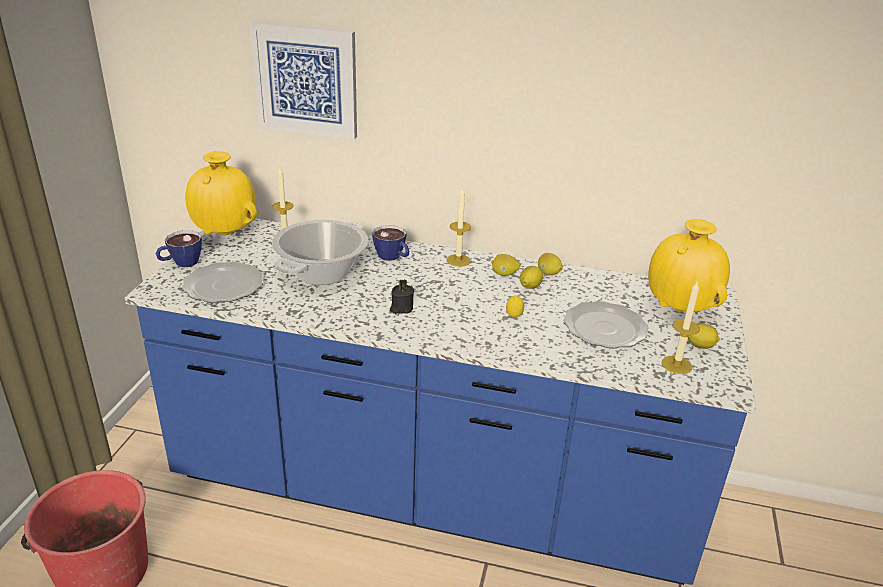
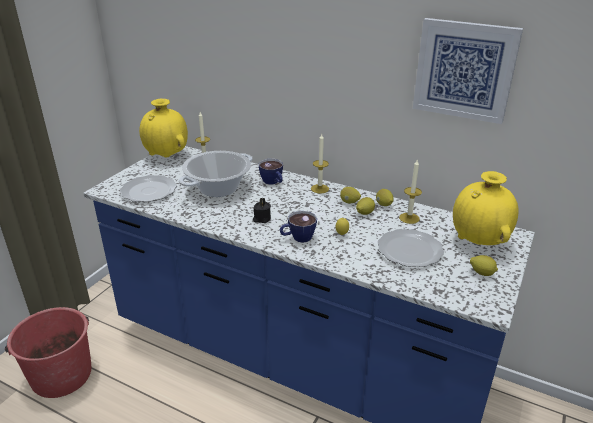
camera: 15 degrees right, 0 degrees up
(181, 263) = (129, 173): cup -> cup (297, 238)
(306, 80) = (223, 51): picture -> picture (464, 70)
(676, 365) = (455, 285): candle -> candle (409, 218)

